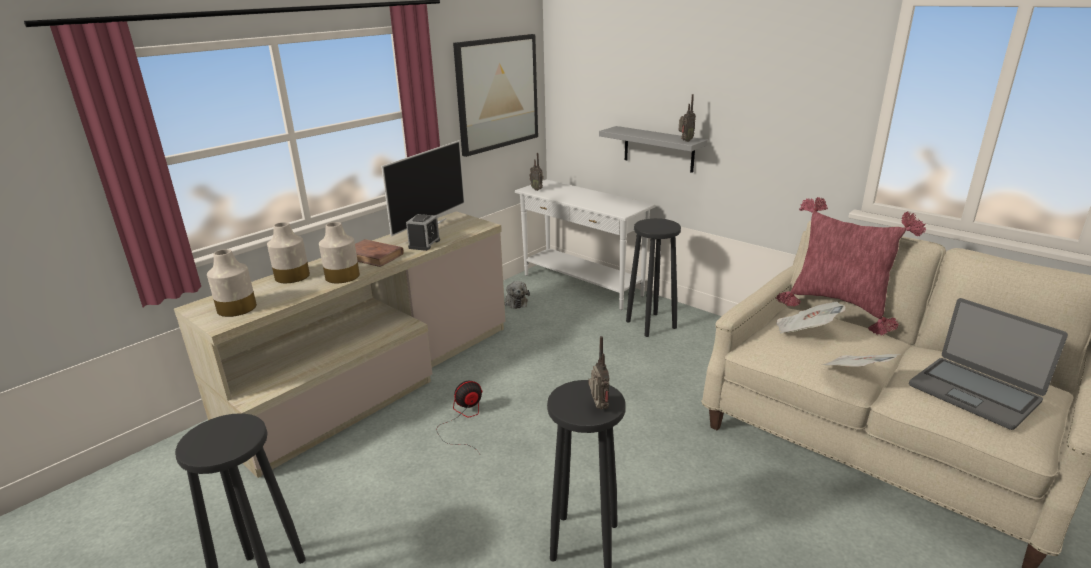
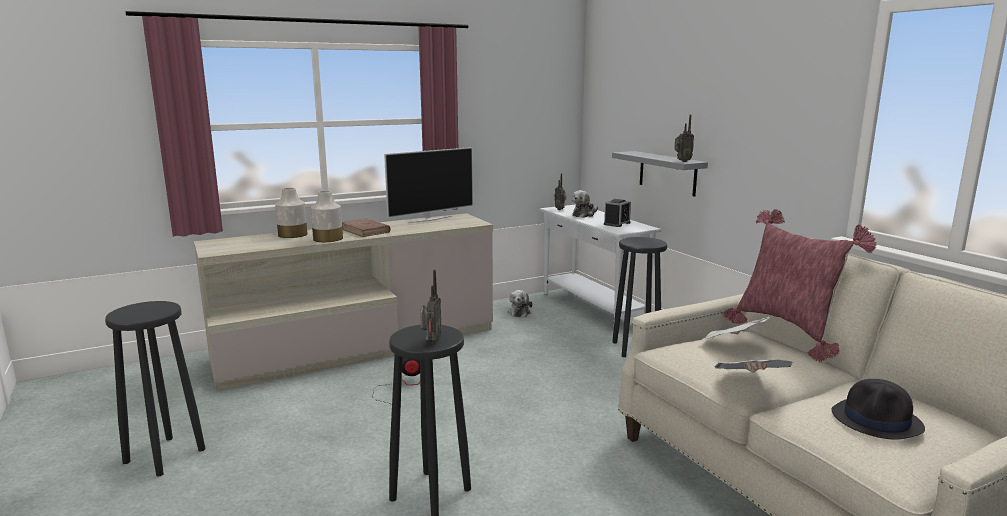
camera: 20 degrees right, 10 degrees down
(236, 308) = (233, 246): beige vase -> none
(424, 244) = (414, 228): alarm clock -> alarm clock (617, 223)
(497, 93) = (527, 115): picture -> none
(567, 194) = (584, 214): none -> plush toy
(974, 393) = (877, 420): laptop -> black hat

